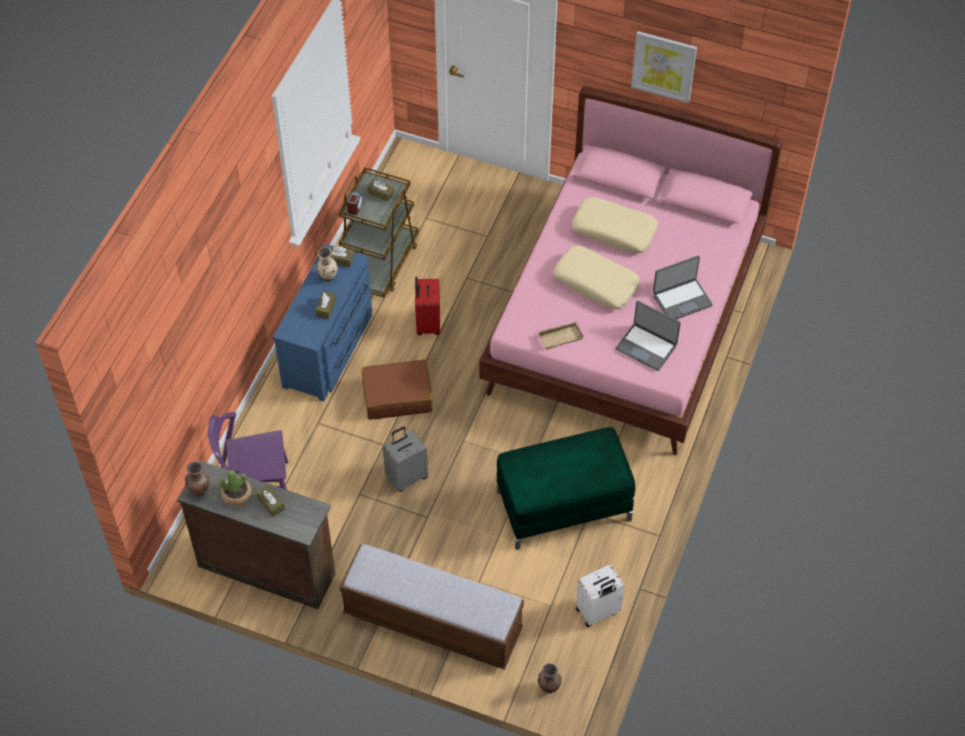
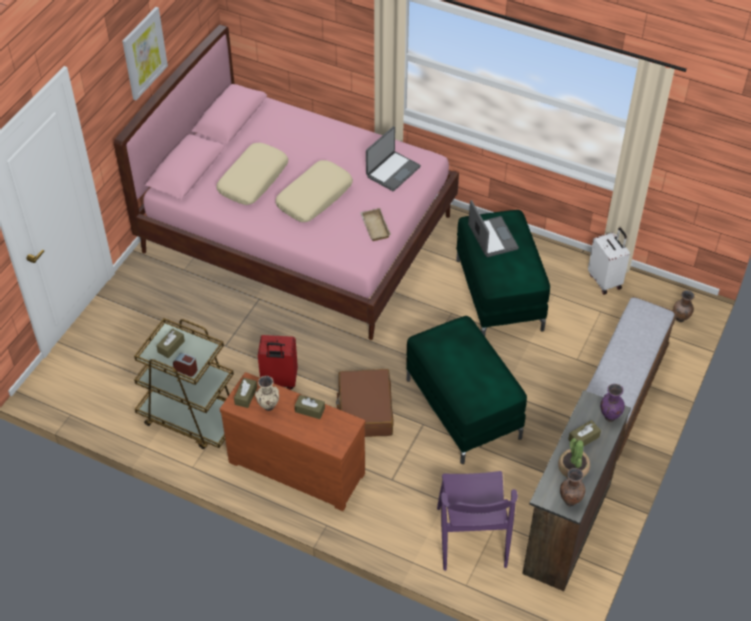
camera: 85 degrees left, 5 degrees down
(297, 526) = (609, 417): none -> purple vase
(331, 349) = (298, 465): blue dresser -> brown dresser
(406, 477) = (462, 407): grey suitcase -> green ottoman
(681, 299) = (342, 144): laptop -> laptop (491, 238)

